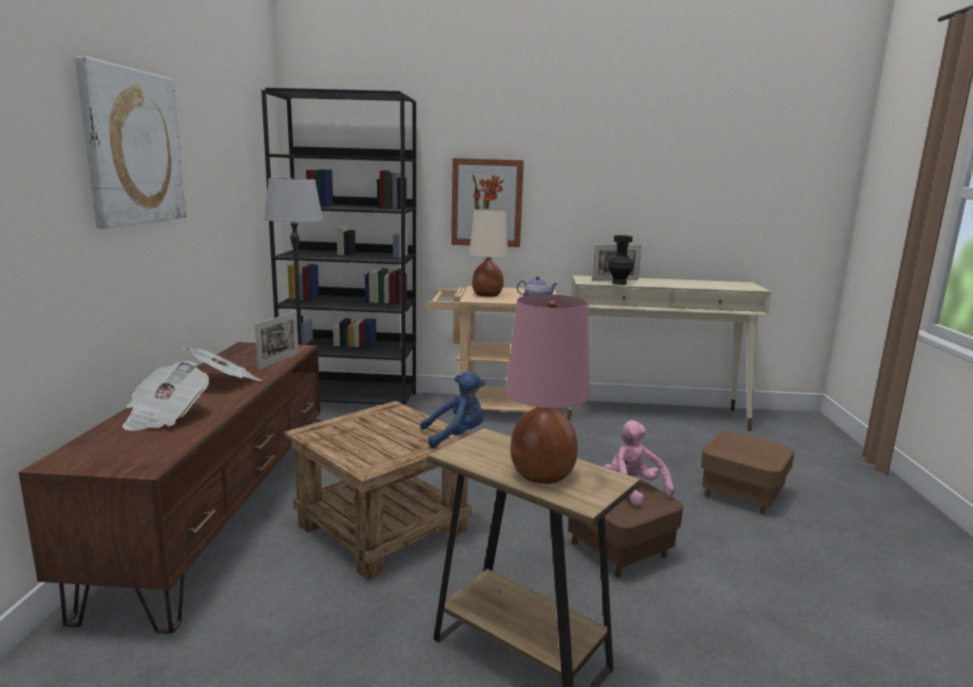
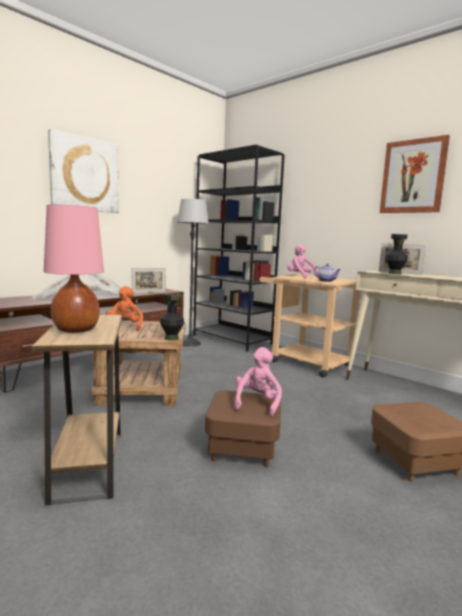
camera: 40 degrees right, 5 degrees down
(347, 438) = (124, 327): none -> orange plush toy
(456, 436) = (171, 338): blue plush toy -> black vase
(487, 203) = (322, 217): picture -> picture (413, 176)
(487, 295) = (301, 277): beige table lamp -> pink plush toy

